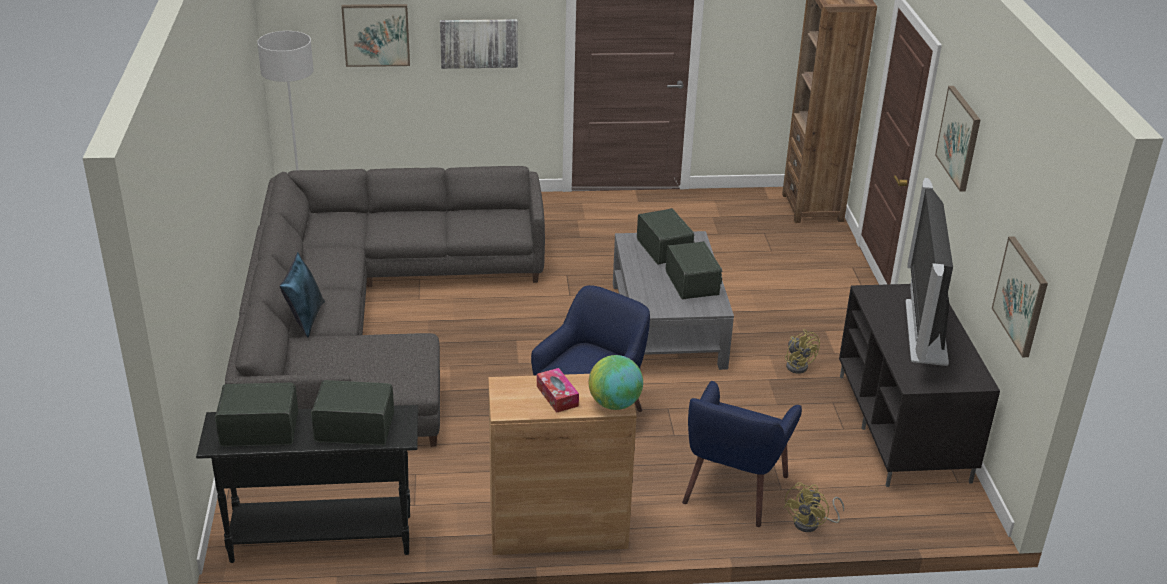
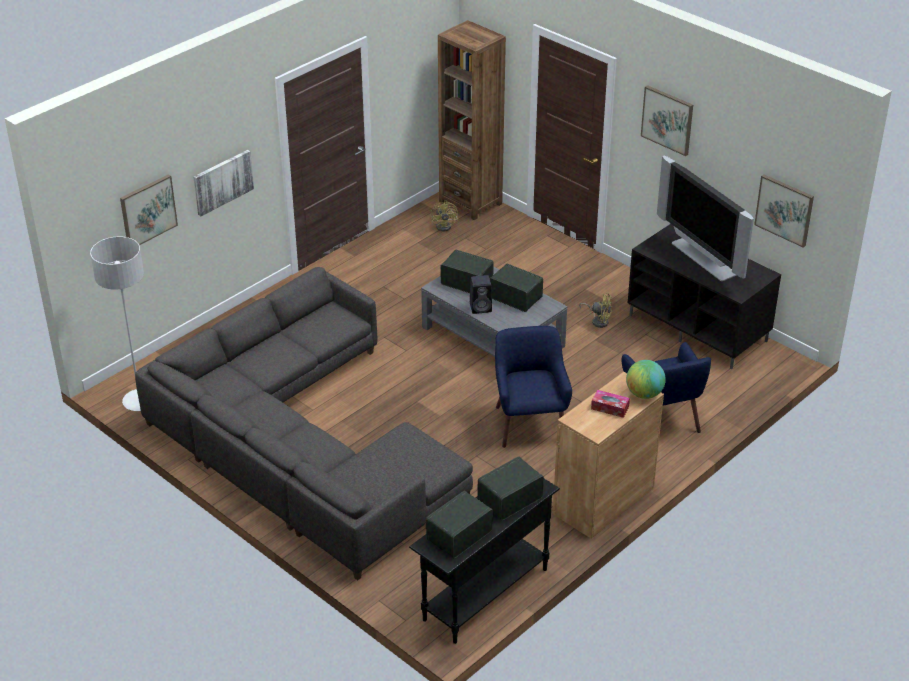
camera: 40 degrees left, 5 degrees up
(305, 318) = (312, 461): blue pillow -> none
(645, 275) = (481, 307): none -> black speaker
(811, 523) = (722, 413): yellow fan -> yellow fan (446, 226)

